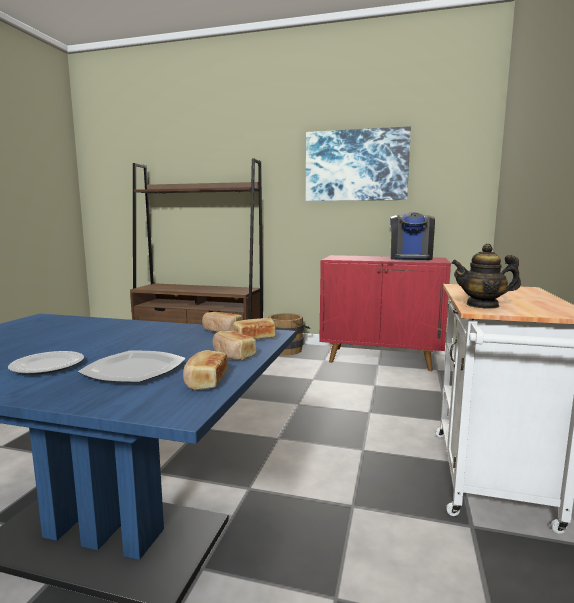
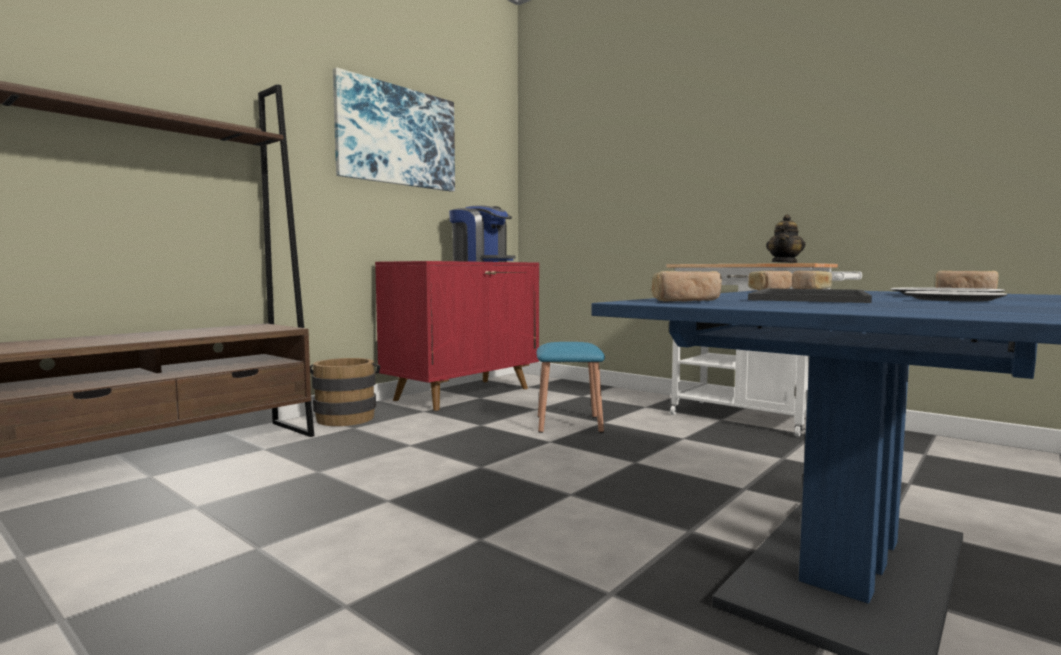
camera: 65 degrees left, 5 degrees down
(92, 337) = (806, 297): none -> tray
(233, 355) = (875, 291): bread -> bread (686, 300)
(348, 402) = (569, 424): none -> blue stool

